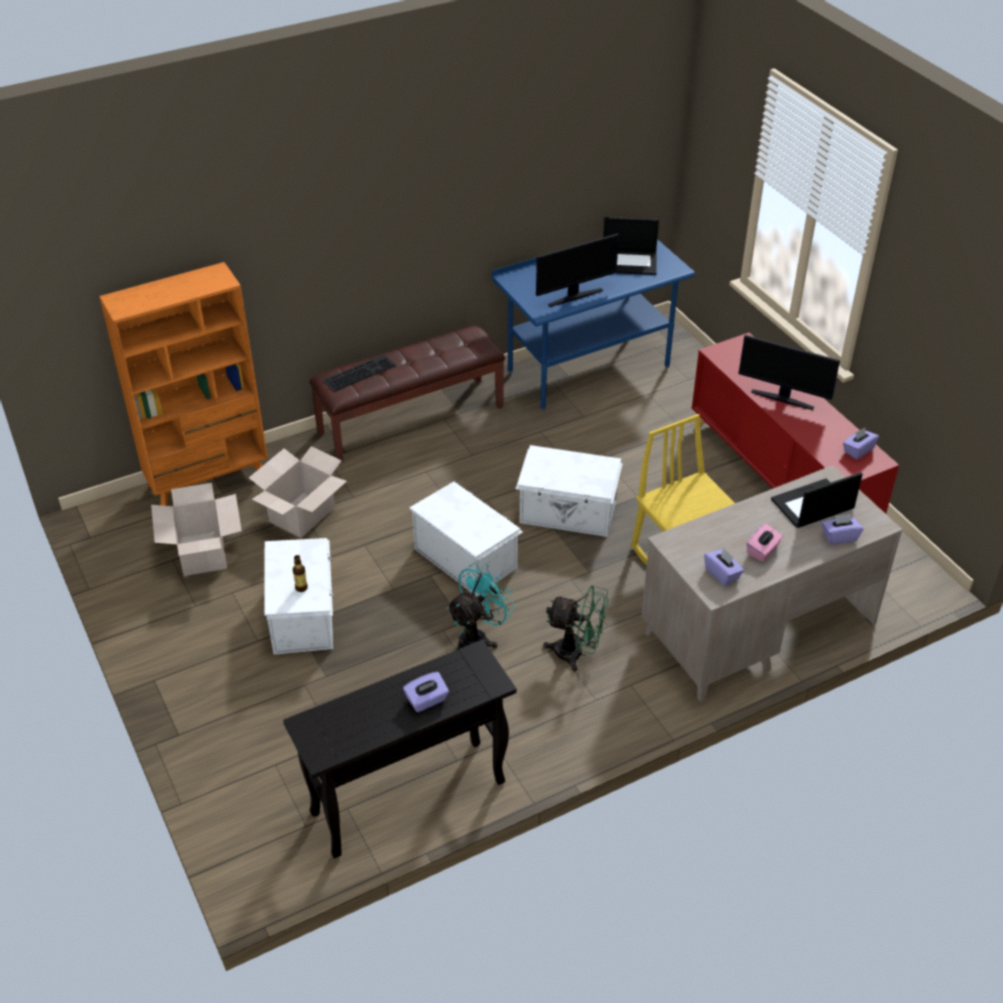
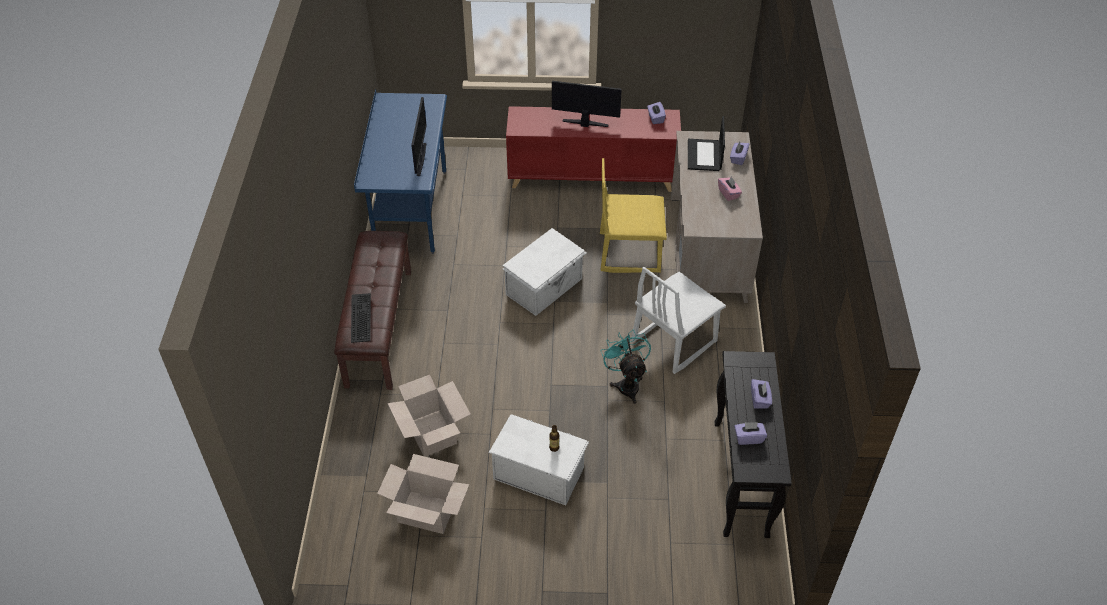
camera: 60 degrees left, 5 degrees up
(209, 481) = (344, 479): orange bookcase -> none
(466, 557) = (547, 358): white storage box -> none
(576, 653) = (673, 341): green fan -> white chair
(629, 262) = (406, 117): laptop -> none
(722, 574) = (736, 219): purple tissue box -> purple tissue box (748, 438)
(783, 398) = (585, 124): monitor -> monitor turned 135 degrees counterclockwise

